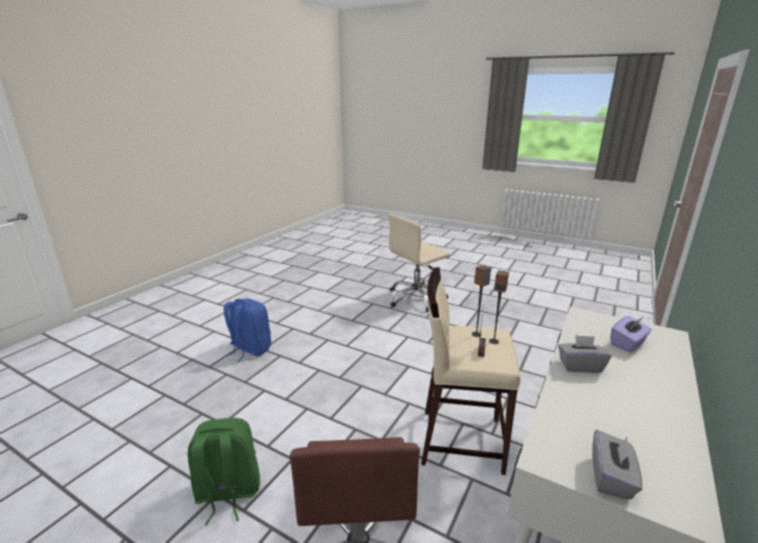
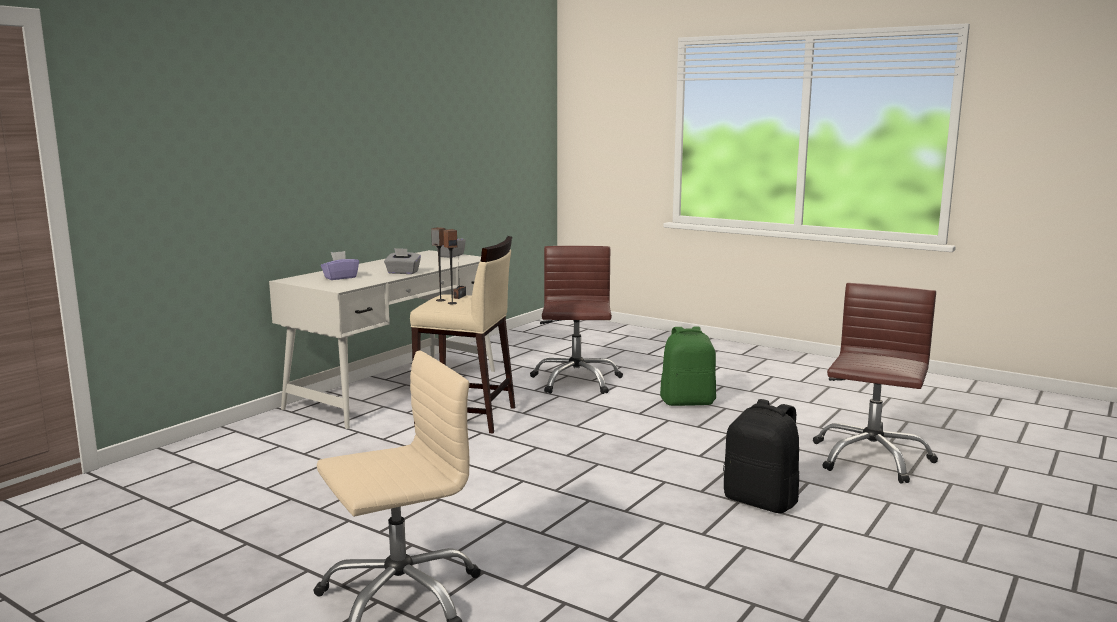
camera: 175 degrees left, 10 degrees down
(138, 394) = (870, 458): none -> brown office chair
(249, 349) = (761, 501): blue backpack -> black backpack

